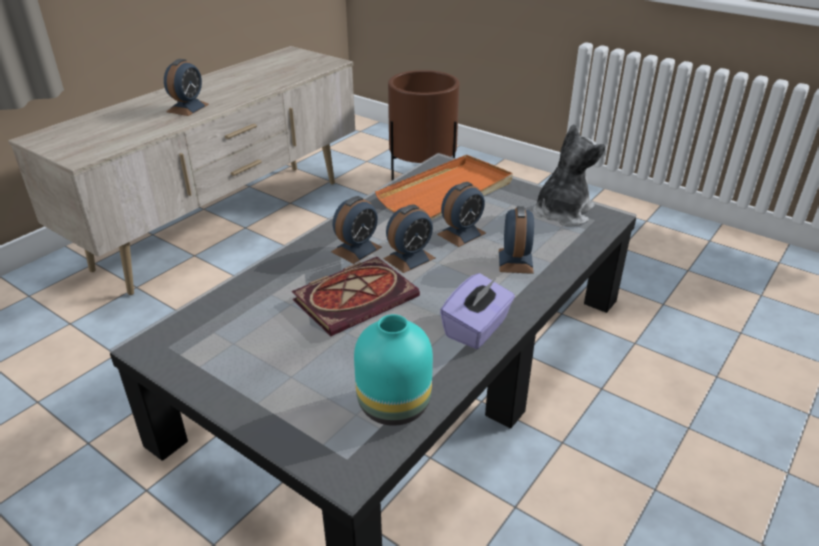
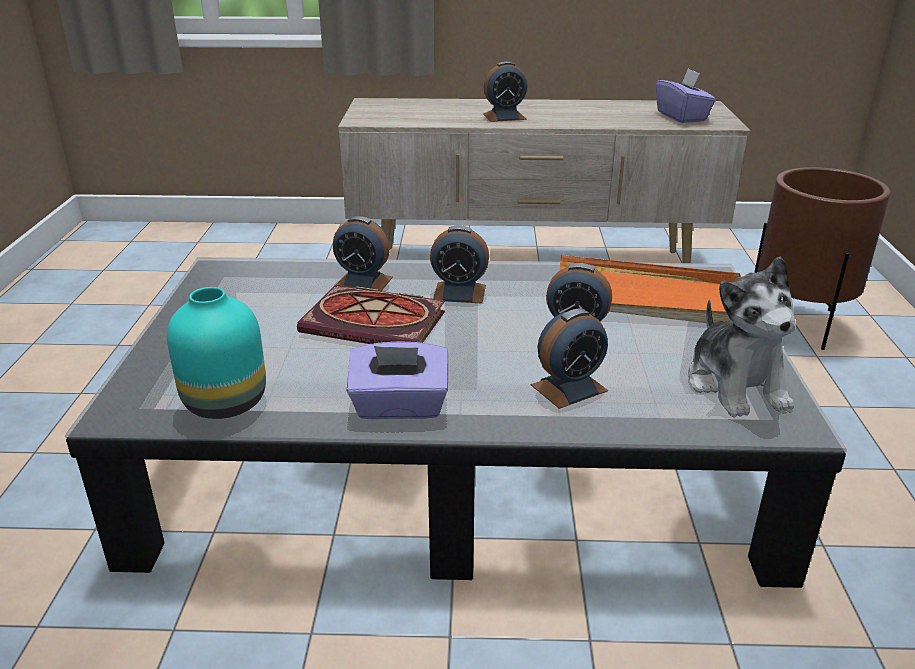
camera: 55 degrees right, 5 degrees down
(298, 65) = (682, 116): none -> purple tissue box
(409, 258) = (482, 324): alarm clock -> alarm clock (363, 282)
(561, 213) = (736, 385): plush toy -> plush toy turned 75 degrees clockwise

